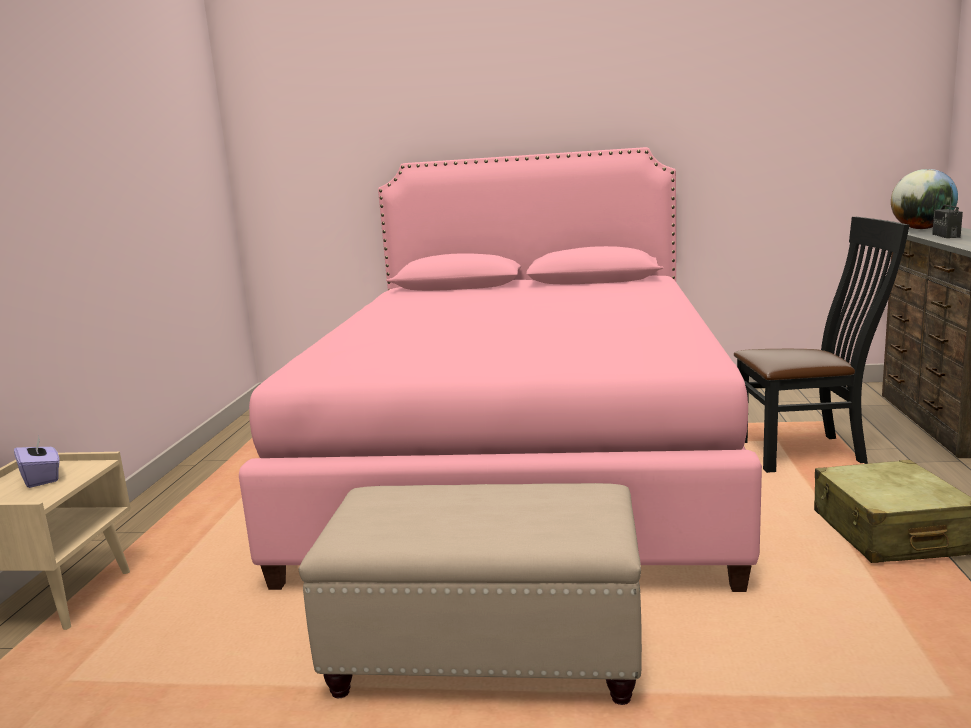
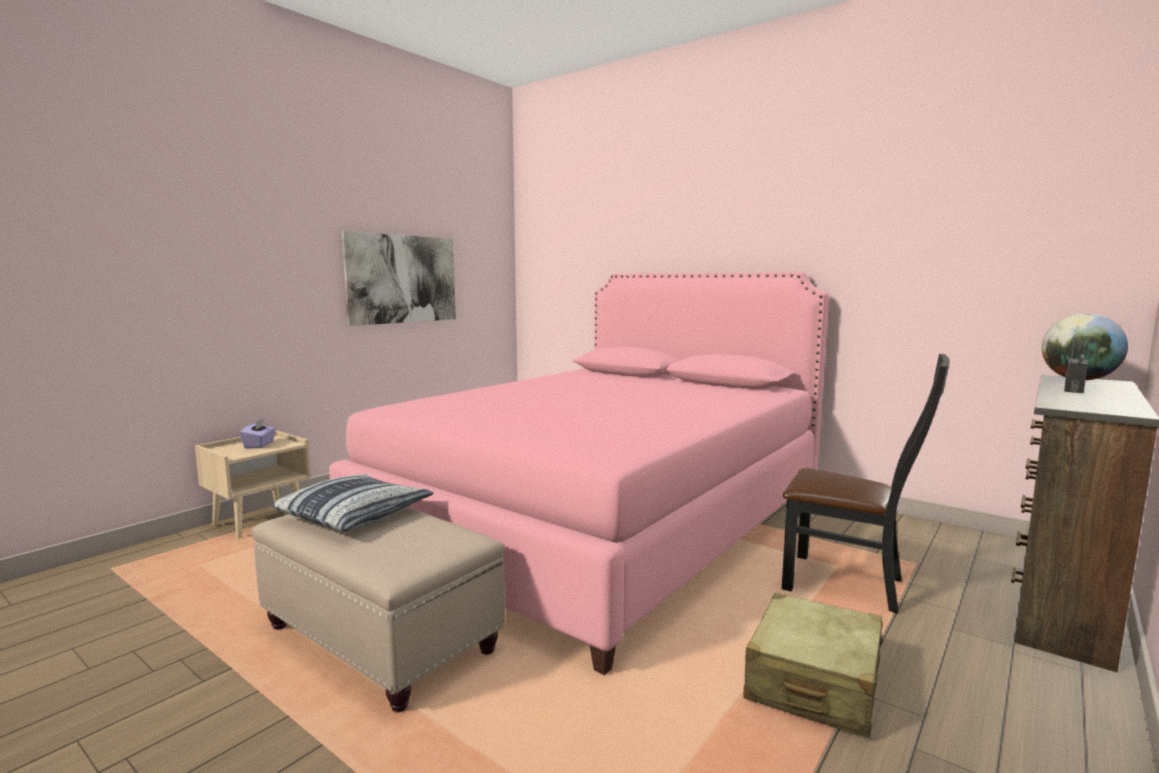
camera: 30 degrees right, 5 degrees down
(125, 191) = (403, 279): none -> picture
(418, 509) = (356, 515): none -> pillow

